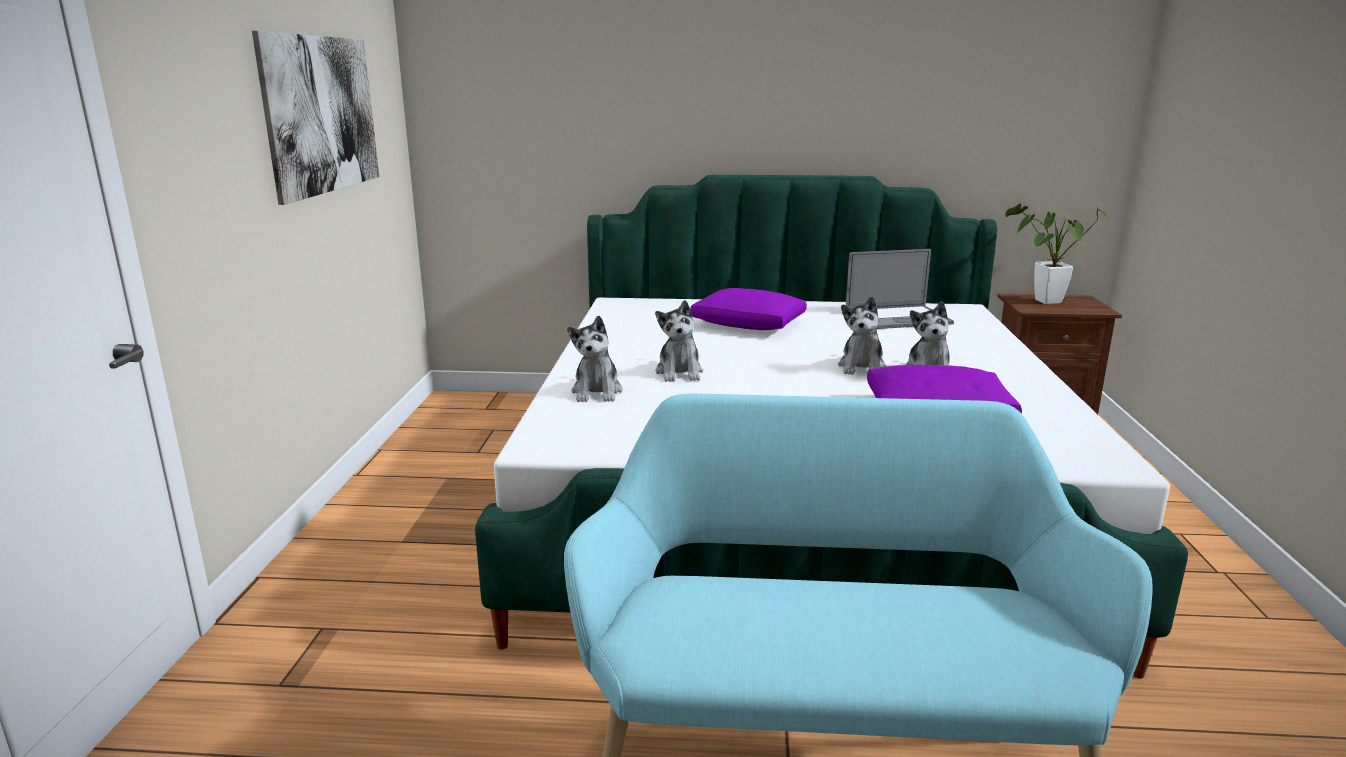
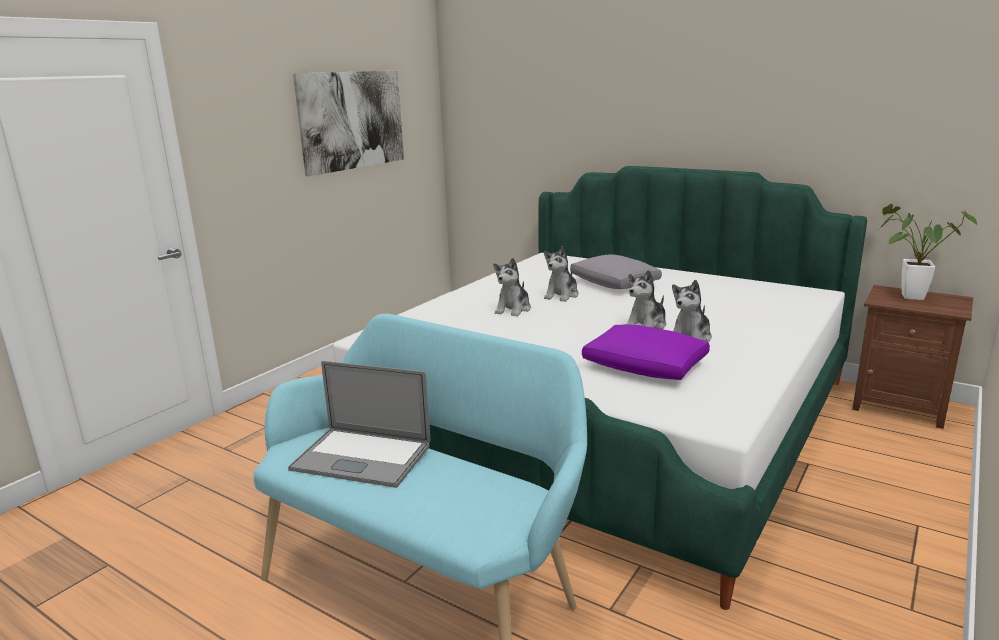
camera: 30 degrees right, 0 degrees up
(597, 392) = (444, 313): plush toy -> plush toy (562, 295)
(749, 324) = (615, 283): purple pillow -> grey pillow
(898, 318) = (742, 294): laptop -> laptop (361, 457)

